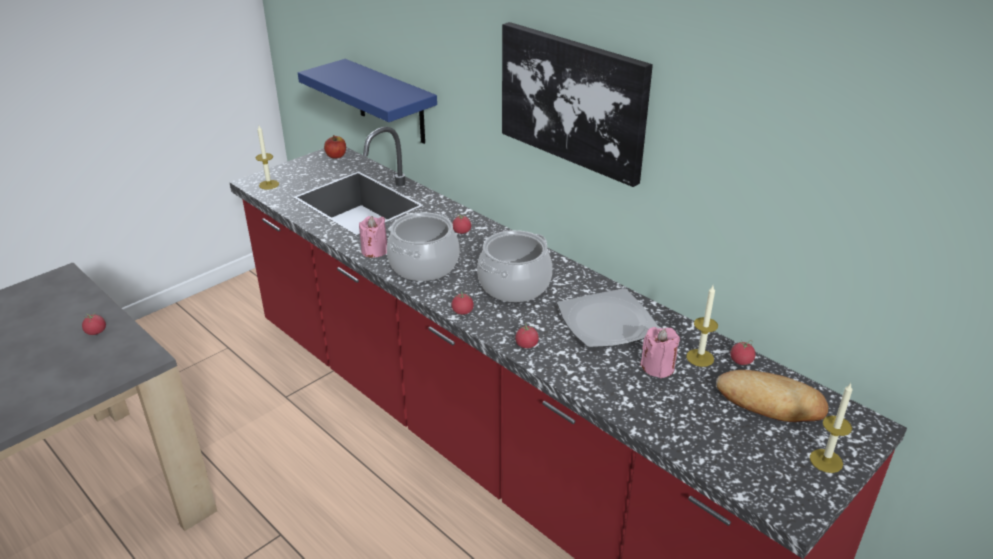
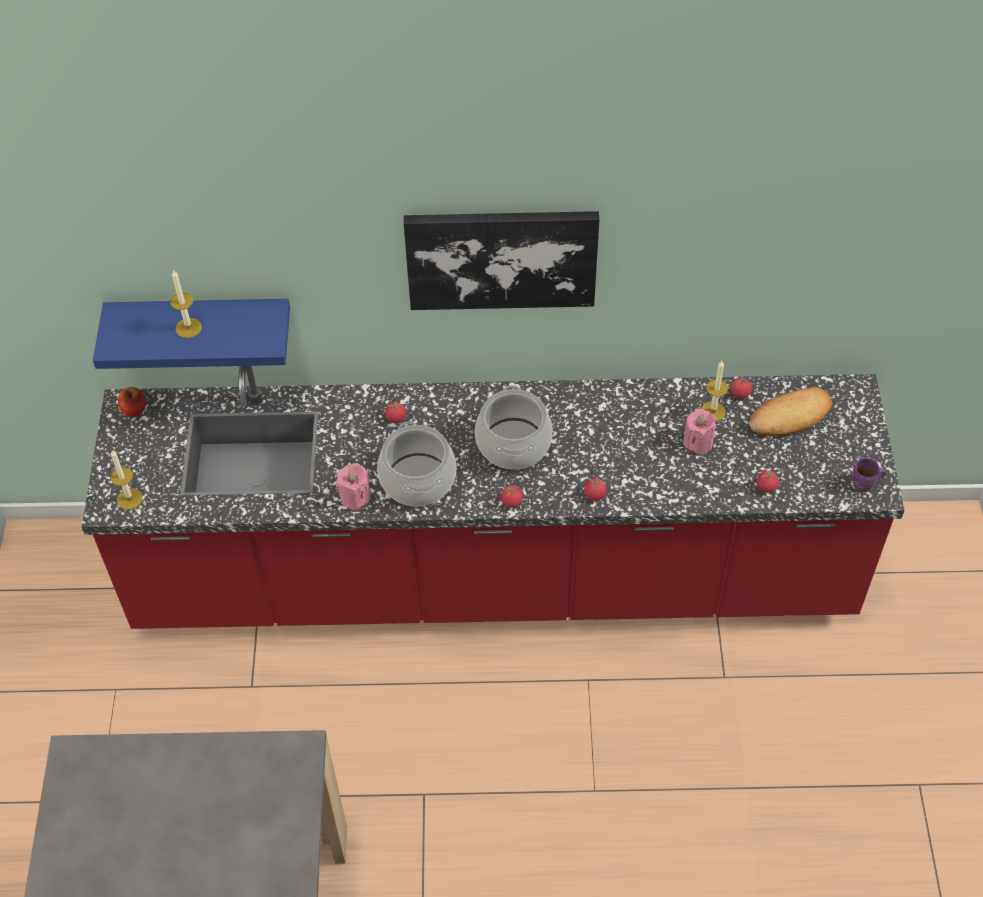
camera: 45 degrees left, 20 degrees up
(96, 332) = (215, 769): tomato -> tomato (766, 487)
(607, 321) = (620, 426): plate -> none
(785, 496) = (864, 485): none -> purple mug
(826, 461) = (860, 439): candle -> candle (188, 328)

